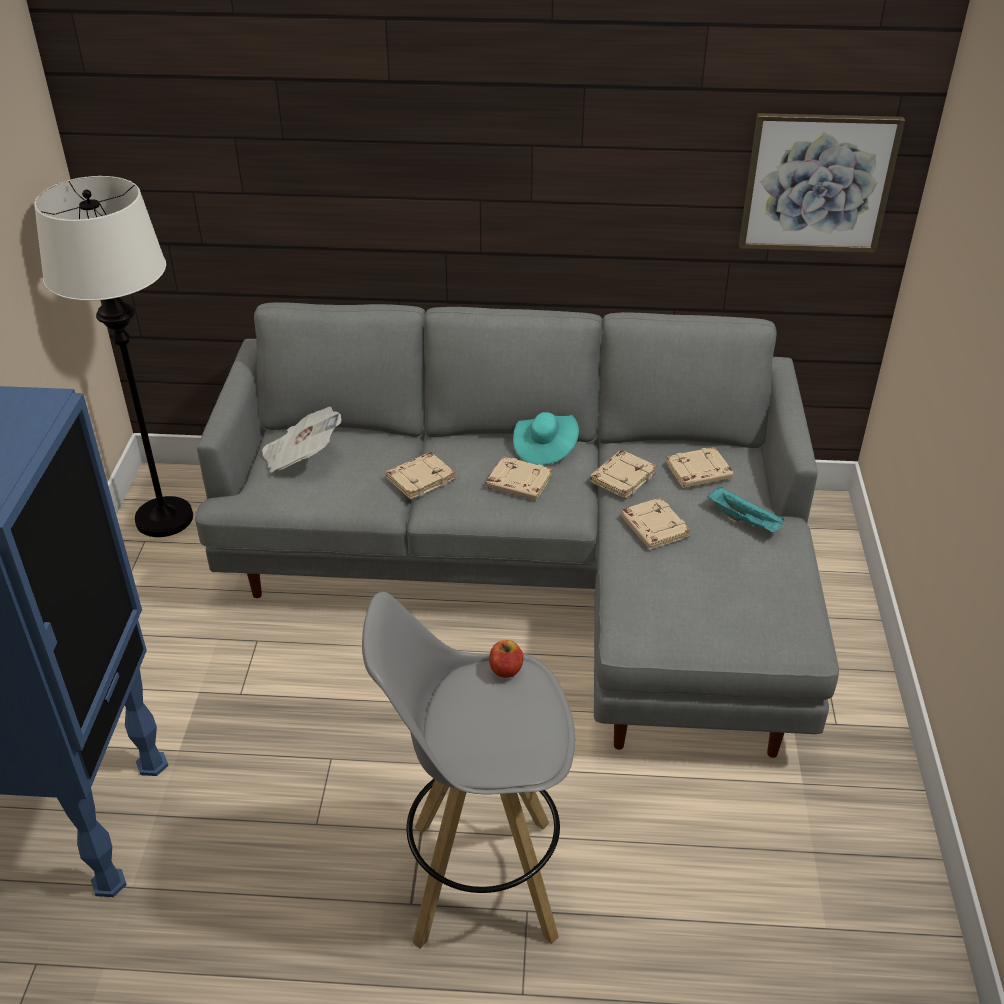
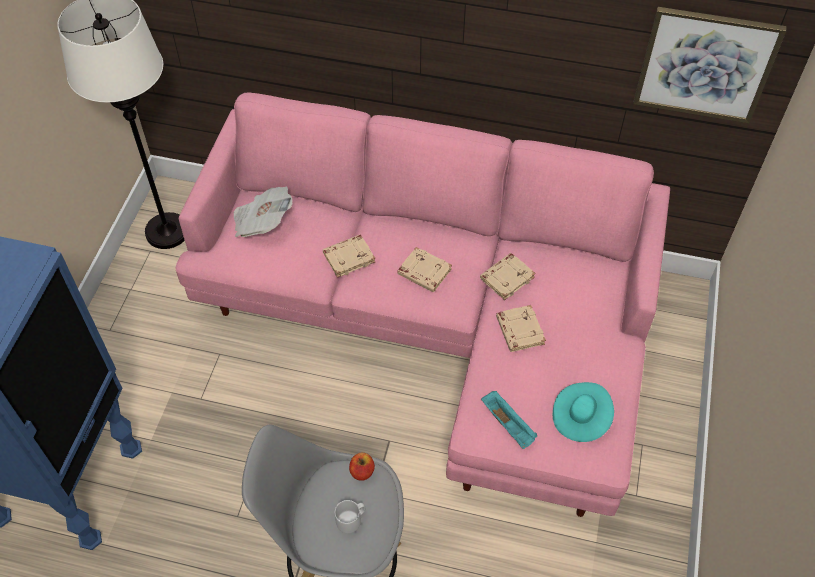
camera: 10 degrees right, 15 degrees up
(505, 726) = (351, 520): none -> grey mug
(539, 574) = (441, 325): grey sofa -> pink sofa
(545, 448) = (452, 239): turquoise hat -> turquoise hat (580, 418)
(698, 473) = (569, 281): beige book -> none
(745, 520) = (594, 334): turquoise tray -> turquoise tray (508, 425)

